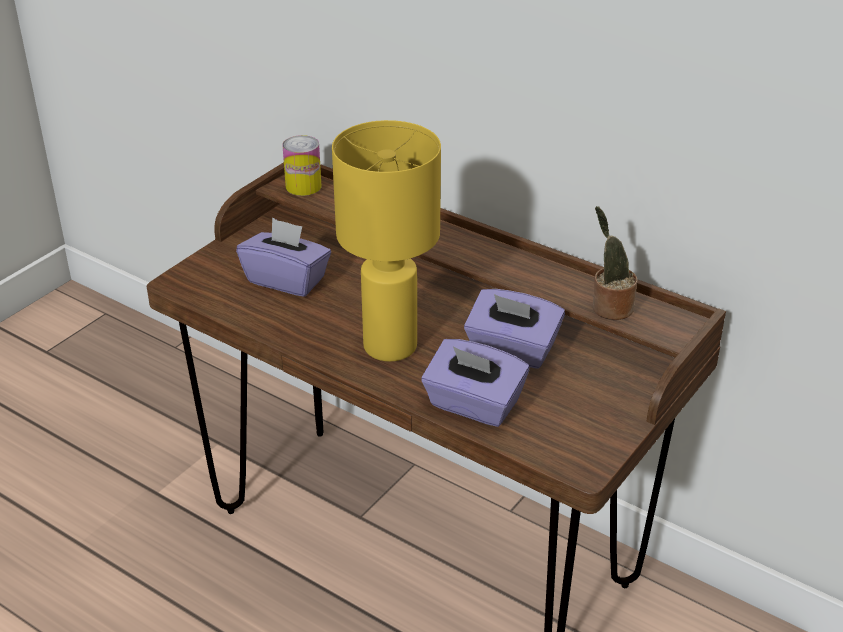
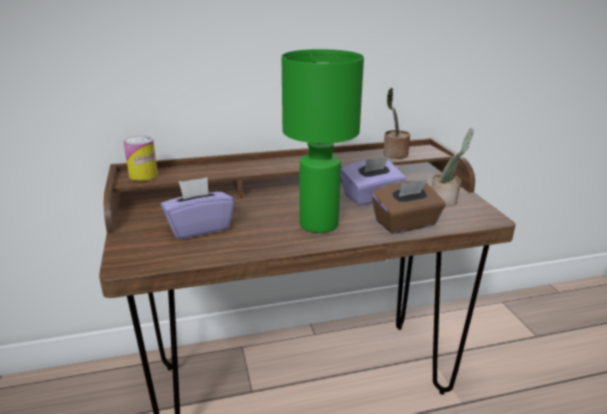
camera: 50 degrees left, 10 degrees down
(390, 347) = (319, 225): yellow table lamp -> green table lamp
(473, 405) = (406, 224): purple tissue box -> brown tissue box
(586, 411) = (445, 200): none -> potted plant

